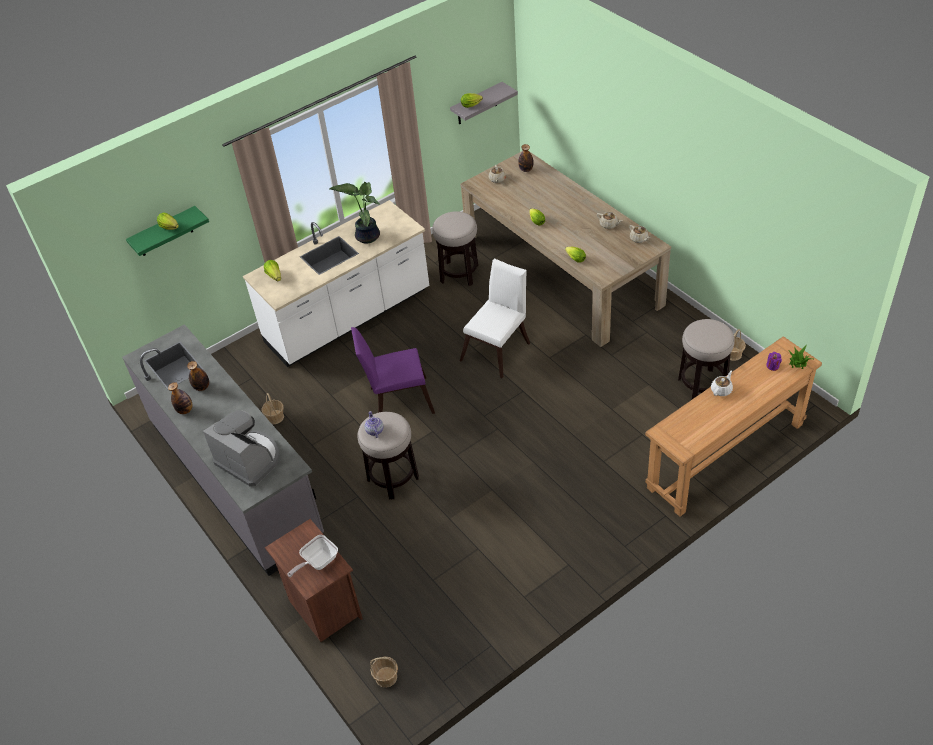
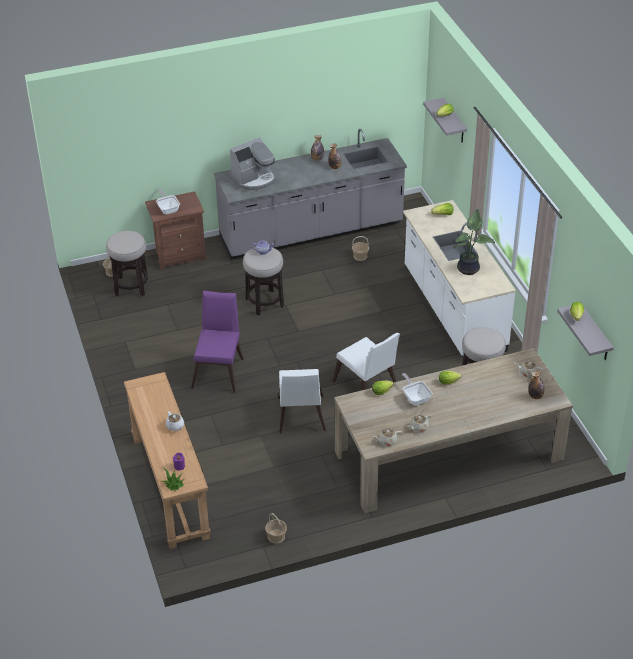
camera: 105 degrees right, 5 degrees down
(164, 232) = (454, 122): green shelf -> grey shelf
(397, 400) = (341, 319): purple chair -> purple chair (219, 370)
(568, 386) = (300, 417): none -> white chair
(570, 236) = (415, 397): none -> frying pan
(702, 386) = (251, 501): stool -> stool (131, 287)

